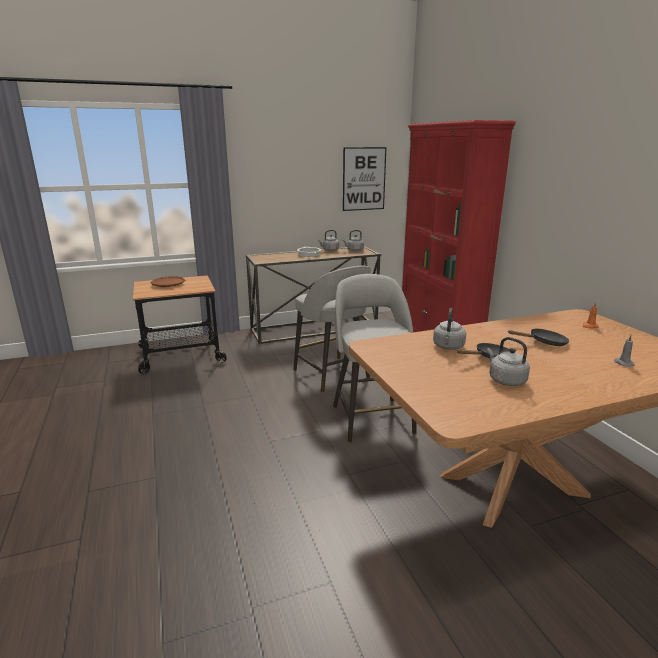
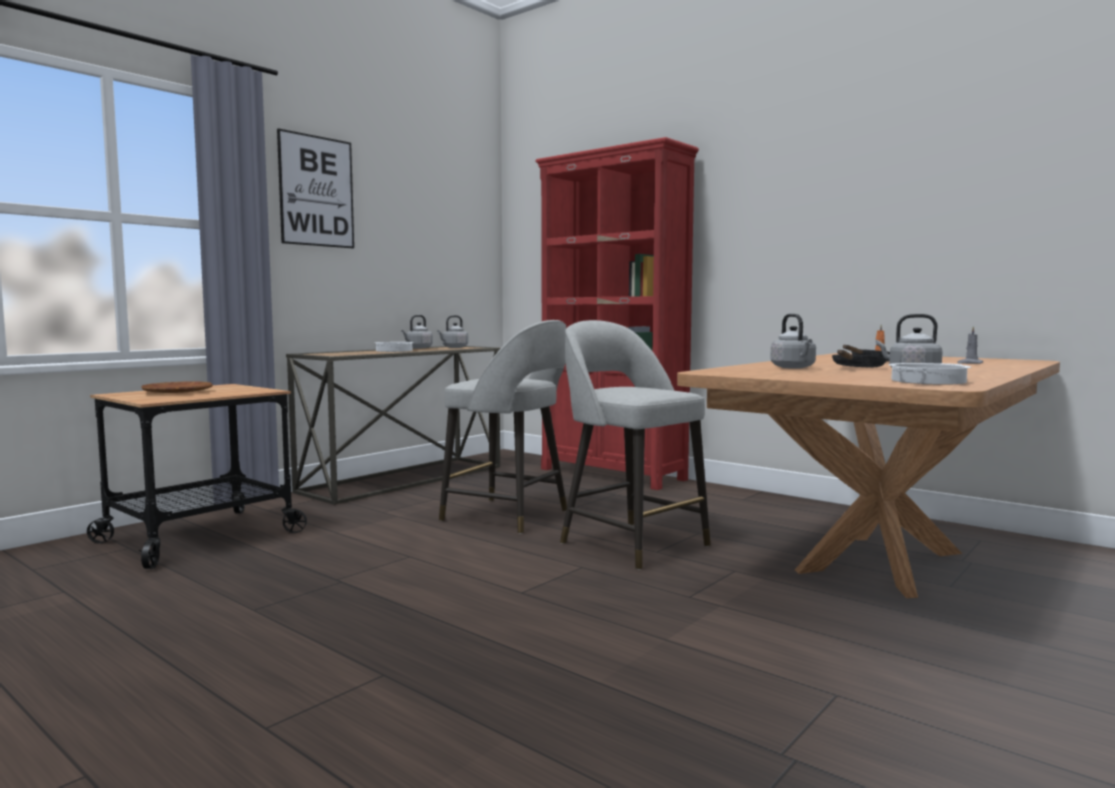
camera: 30 degrees left, 15 degrees down
(364, 179) = (451, 244): picture -> picture (316, 191)
(467, 405) = (928, 381): none -> cooking pot

